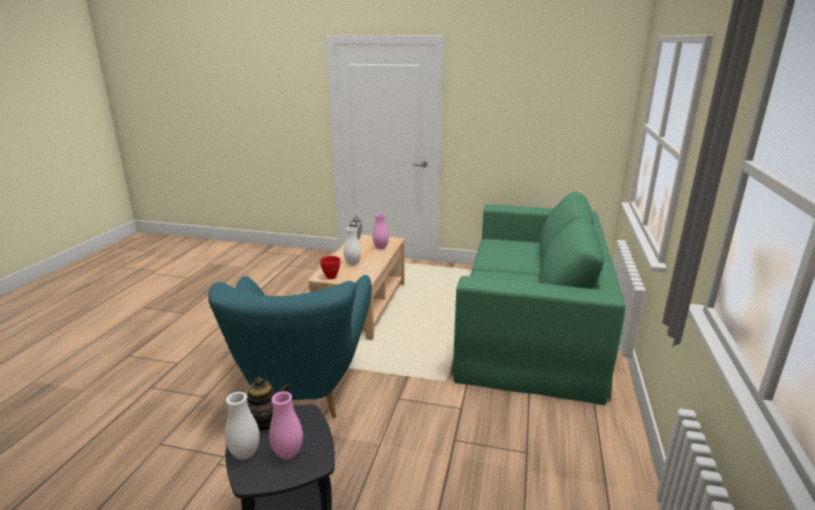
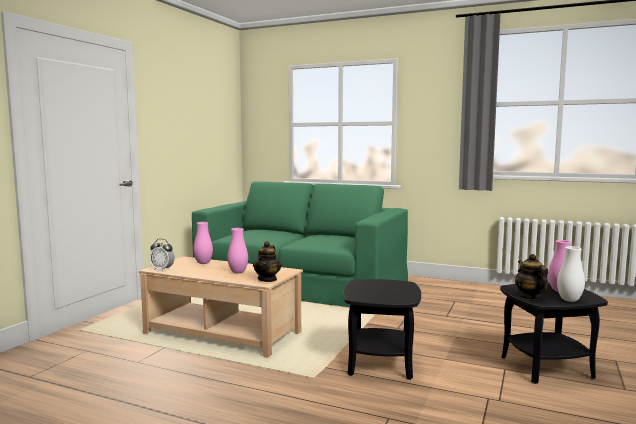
camera: 80 degrees left, 15 degrees down
(303, 389) = (381, 363): turquoise armchair -> black side table
(331, 277) = (267, 279): red bowl -> teapot
(352, 264) = (238, 272): white vase -> pink vase

